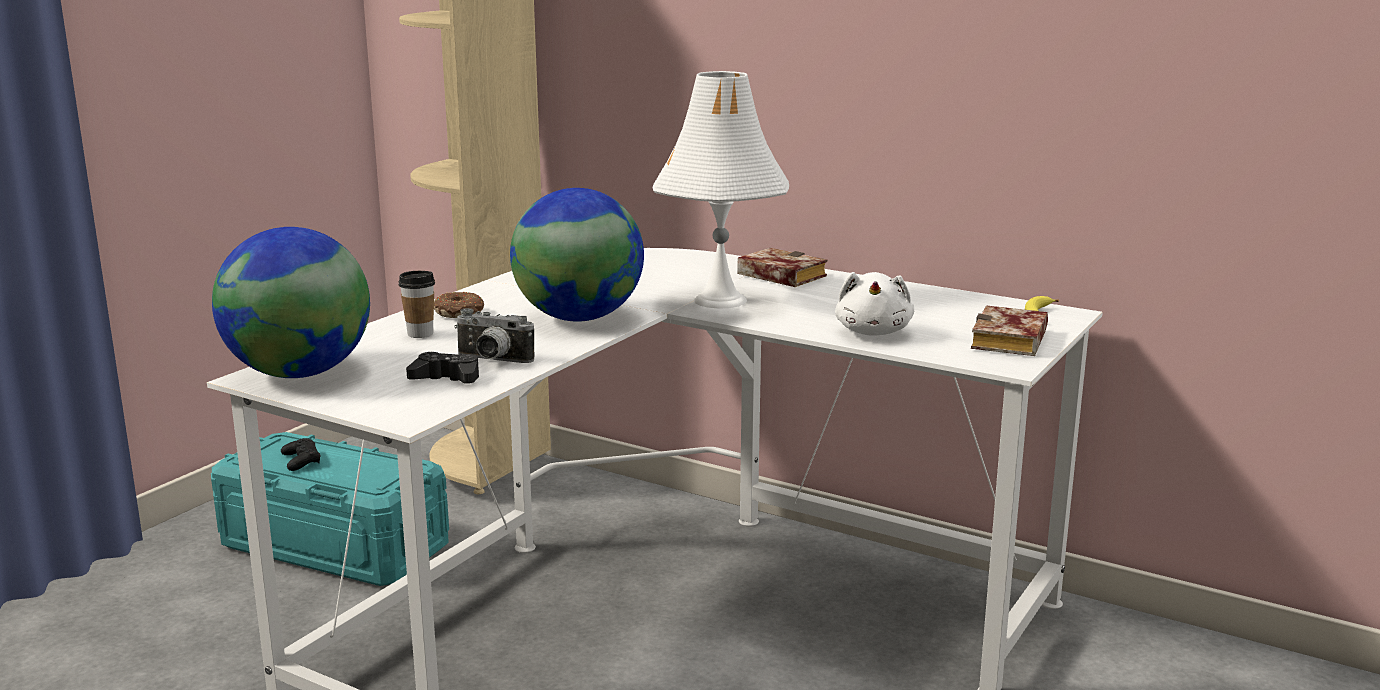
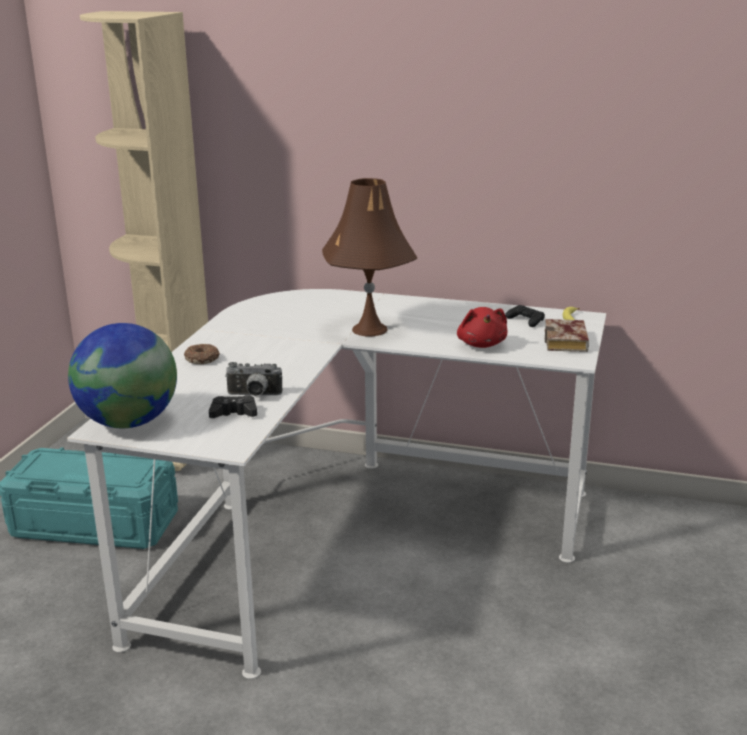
camera: 15 degrees left, 5 degrees up
(301, 460) = (67, 469): black game controller -> black game controller (525, 320)
(420, 334) = (188, 380): cup -> none
(579, 318) = (287, 354): globe -> none
(719, 300) = (369, 329): white table lamp -> brown table lamp
(777, 276) = (393, 305): book -> none
(873, 332) = (481, 344): white plush toy -> red plush toy

